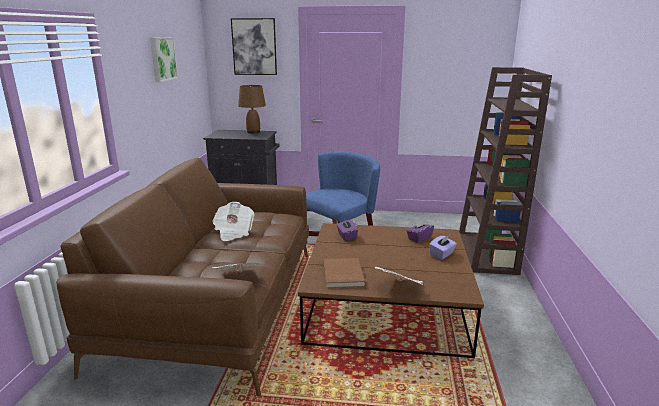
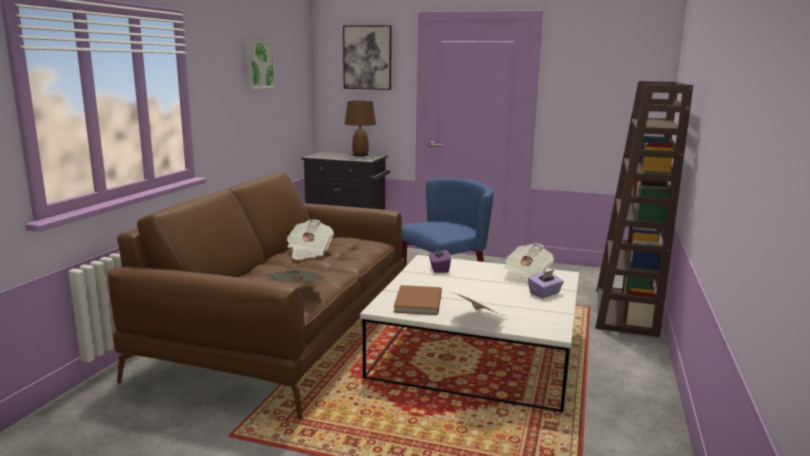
camera: 10 degrees right, 5 degrees down
(386, 305) = (477, 352): brown coffee table -> white coffee table
(419, 238) = (525, 277): purple tissue box -> newspaper

